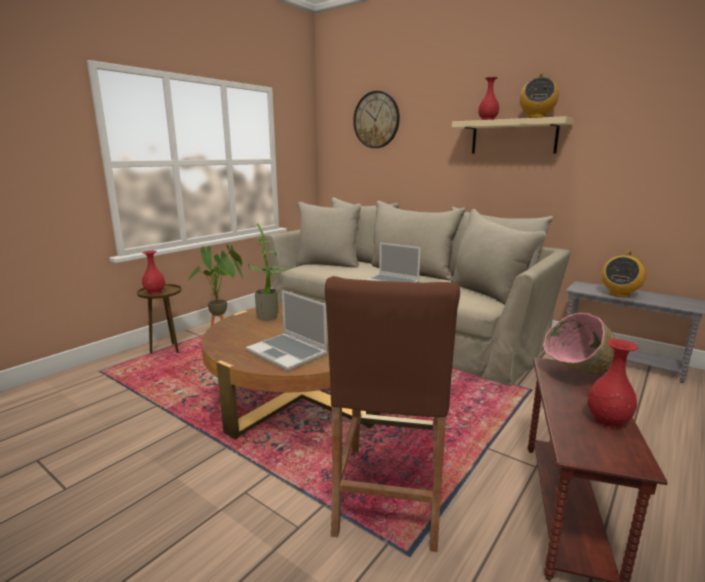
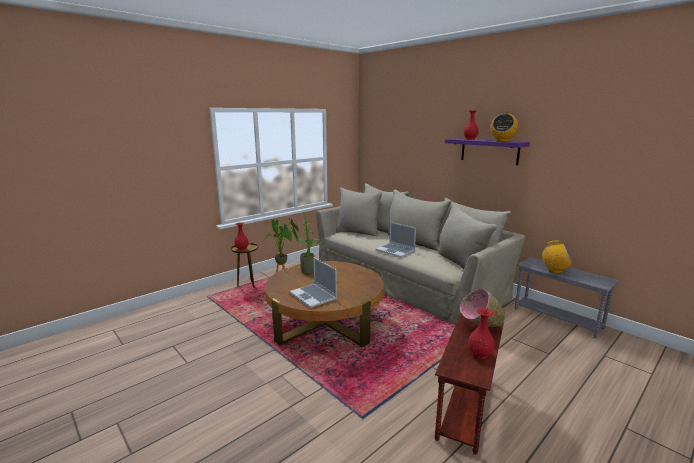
camera: 10 degrees right, 0 degrees up
(376, 120) = (398, 130): wall clock -> none
(389, 493) = (362, 385): brown stool -> none
(513, 137) = (489, 151): beige shelf -> purple shelf
(619, 294) = (554, 270): radio -> radio turned 120 degrees counterclockwise

